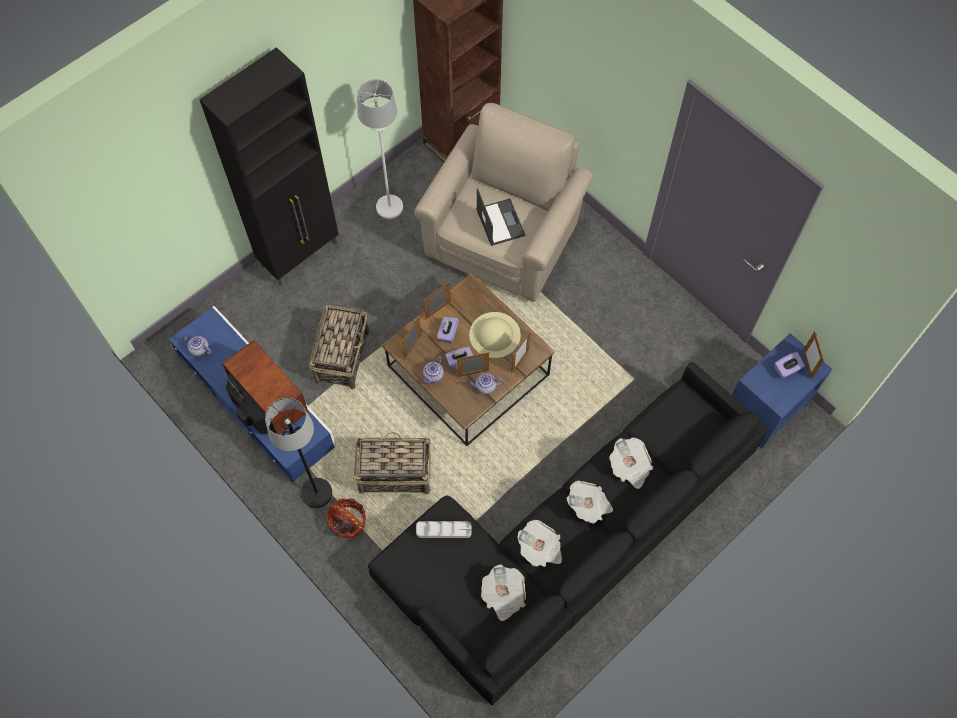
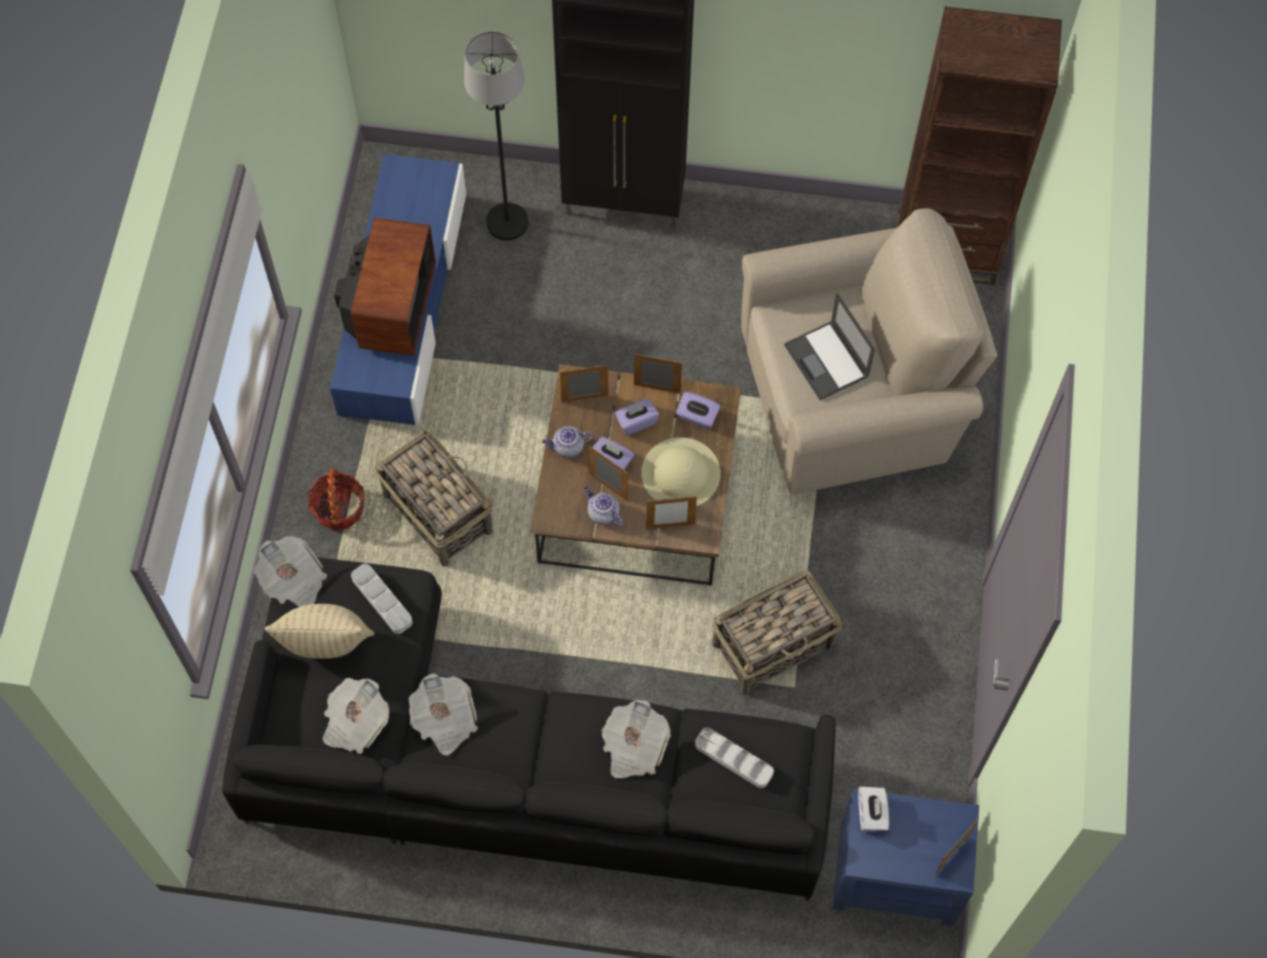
camera: 50 degrees right, 0 degrees up
(199, 349) = (396, 192): teapot -> none
(316, 493) = (347, 449): black floor lamp -> black floor lamp (507, 222)
(342, 356) = (536, 346): basket -> basket (774, 645)
(389, 207) = (775, 244): white floor lamp -> none
(445, 578) = (326, 645): none -> beige pillow
(500, 222) = (827, 361): laptop -> laptop turned 120 degrees clockwise
(589, 506) = (543, 736): newspaper -> newspaper (293, 581)
(673, 425) = (733, 759): none -> grey tray
(759, 382) = (871, 814): none -> white tissue box
(786, 369) = (921, 836): purple tissue box -> purple tissue box (697, 417)

